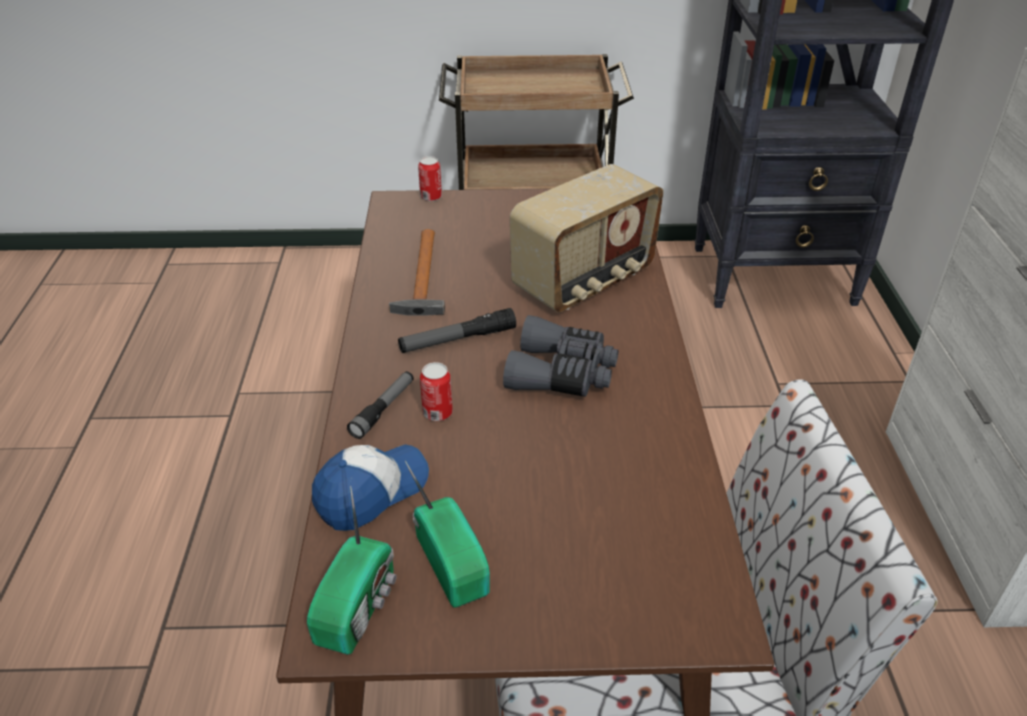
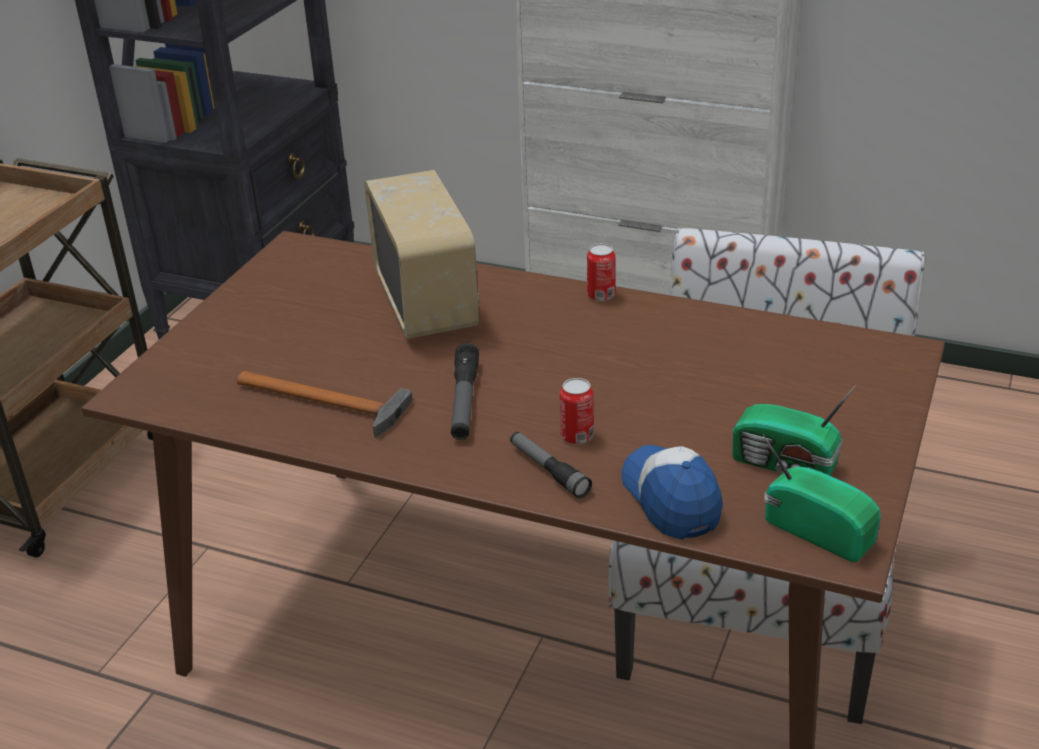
camera: 65 degrees left, 5 degrees down
(431, 197) = (152, 364): can -> can (601, 295)
(453, 561) = (786, 465): radio -> radio turned 150 degrees counterclockwise
(562, 373) = (566, 351): grey binoculars -> none

